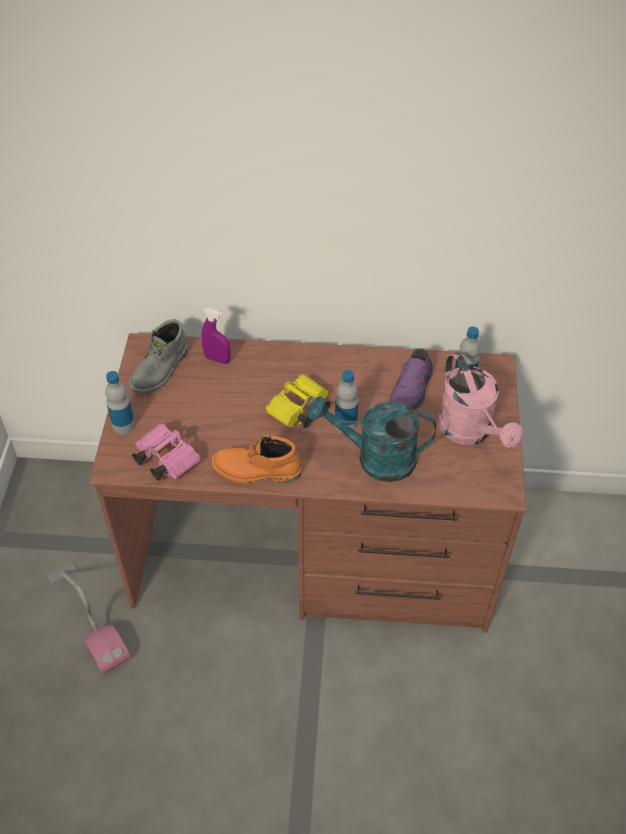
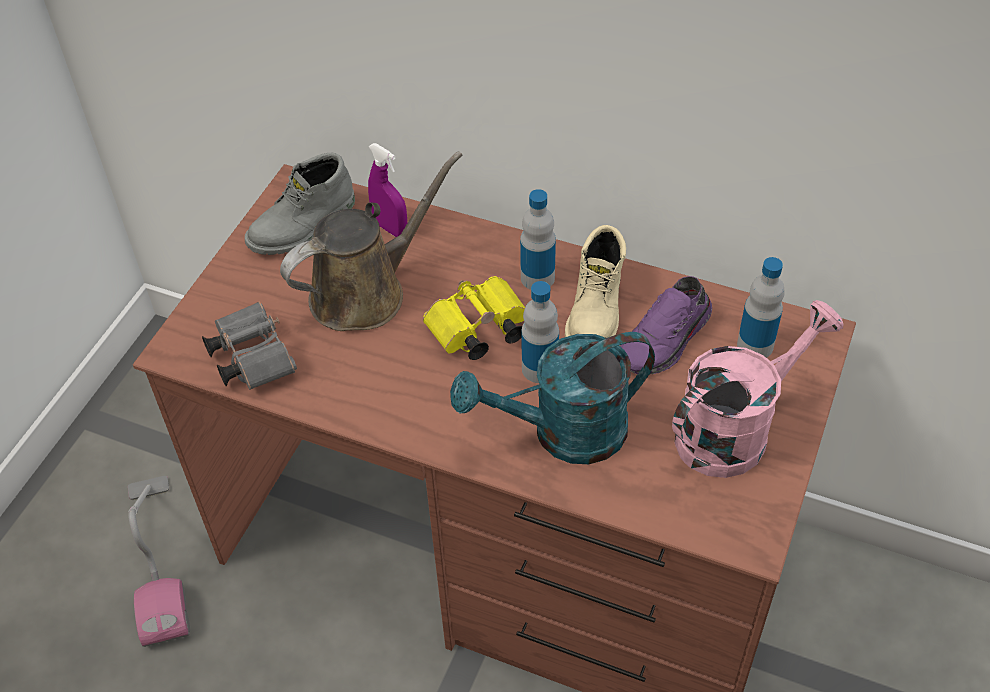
camera: 20 degrees right, 0 degrees up
(123, 425) = (216, 293): bottle -> bottle (537, 278)
(164, 459) = (251, 356): pink binoculars -> grey binoculars
(219, 402) = (366, 292): none -> brown watering can
(256, 471) = (374, 408): orange boot -> none
(365, 383) = (596, 312): none -> beige boot
(375, 458) = (563, 433): turquoise watering can -> turquoise watering can turned 45 degrees counterclockwise
(471, 432) = (734, 429): pink watering can -> pink watering can turned 120 degrees counterclockwise

